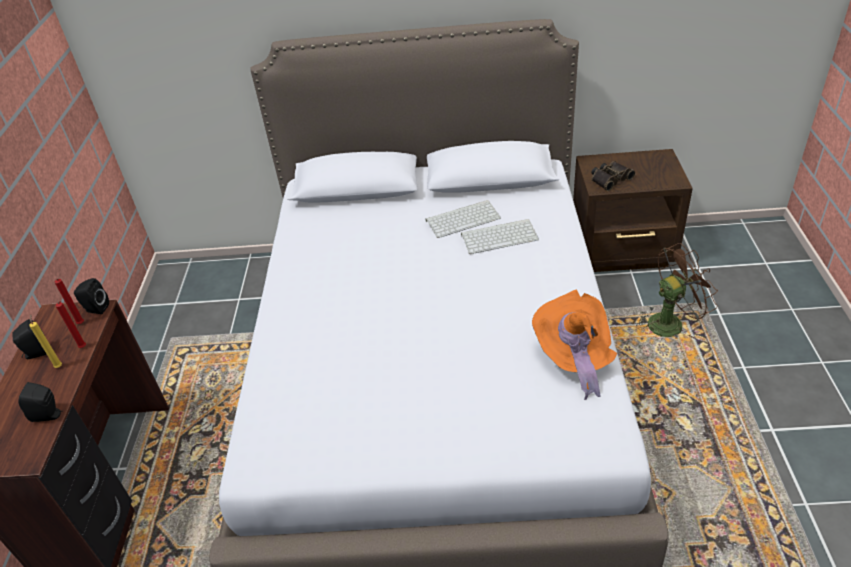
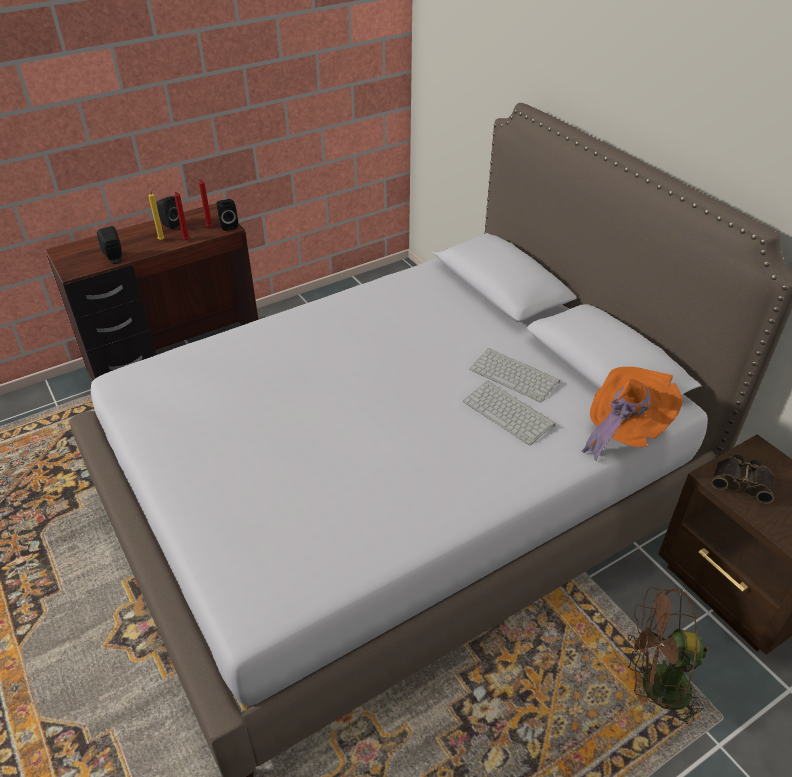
camera: 55 degrees right, 0 degrees up
(574, 357) = (359, 540): orange hat -> orange hat (623, 429)
(670, 322) = (655, 688): brown fan -> brown fan turned 150 degrees clockwise

